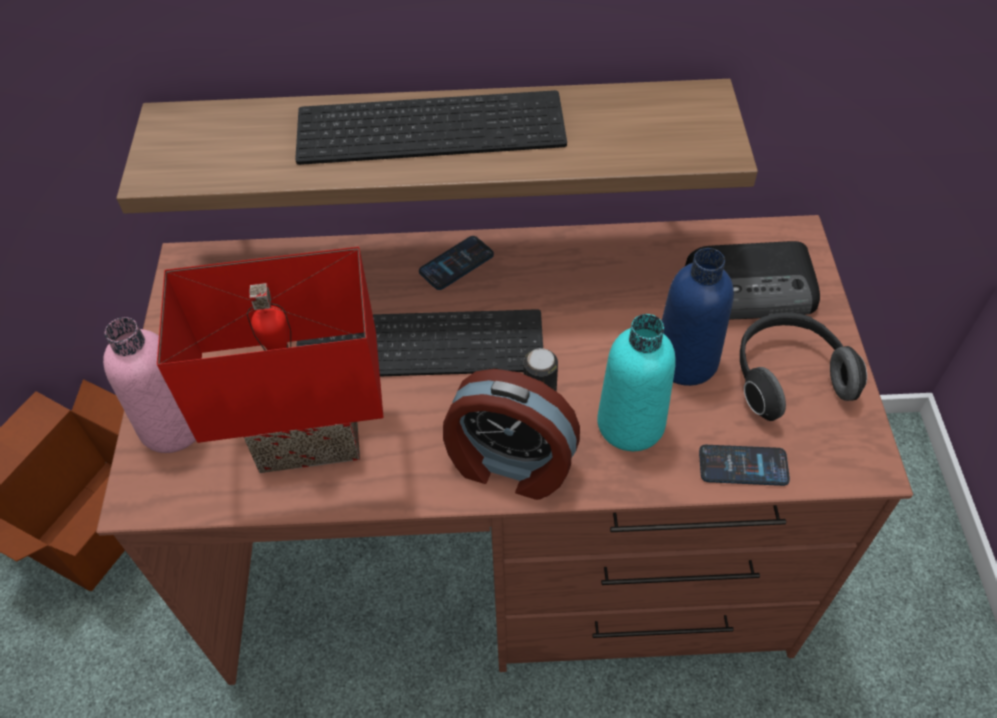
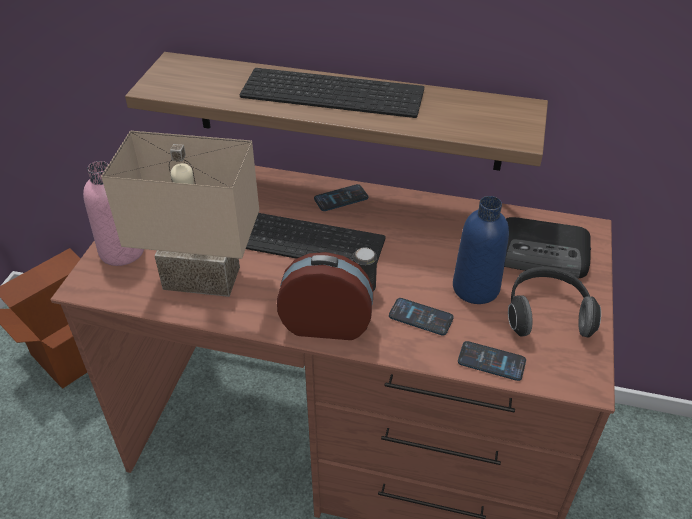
camera: 15 degrees right, 10 degrees down
(310, 435) = (204, 275): red table lamp -> beige table lamp
(509, 465) = (326, 322): alarm clock -> alarm clock turned 150 degrees clockwise
(630, 424) = (420, 317): turquoise bottle -> phone

